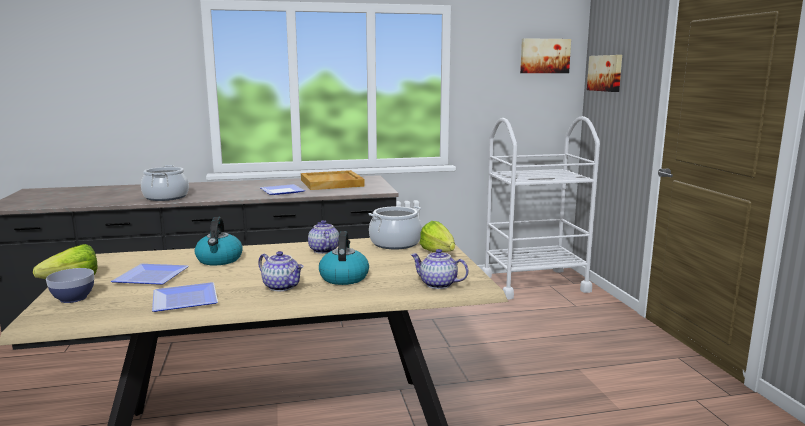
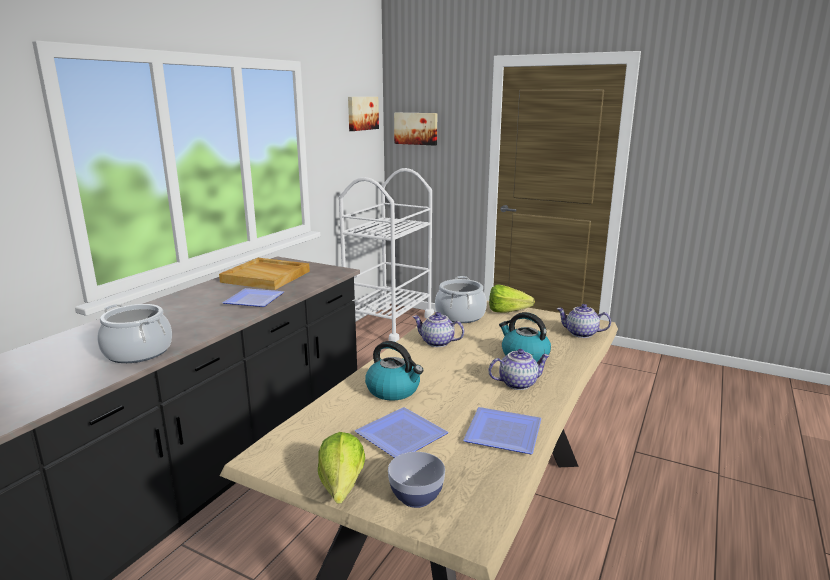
camera: 50 degrees left, 5 degrees up
(437, 284) = (581, 334): teapot -> teapot turned 45 degrees clockwise

